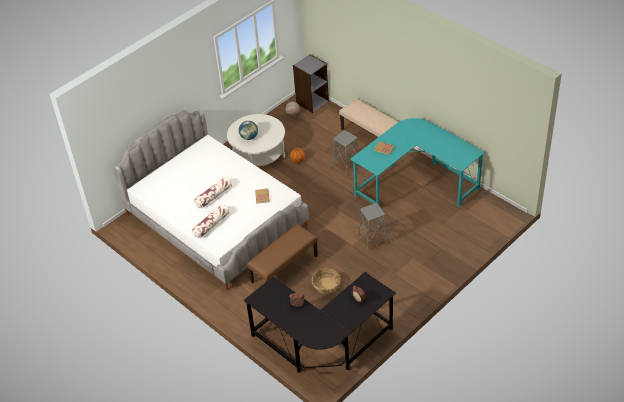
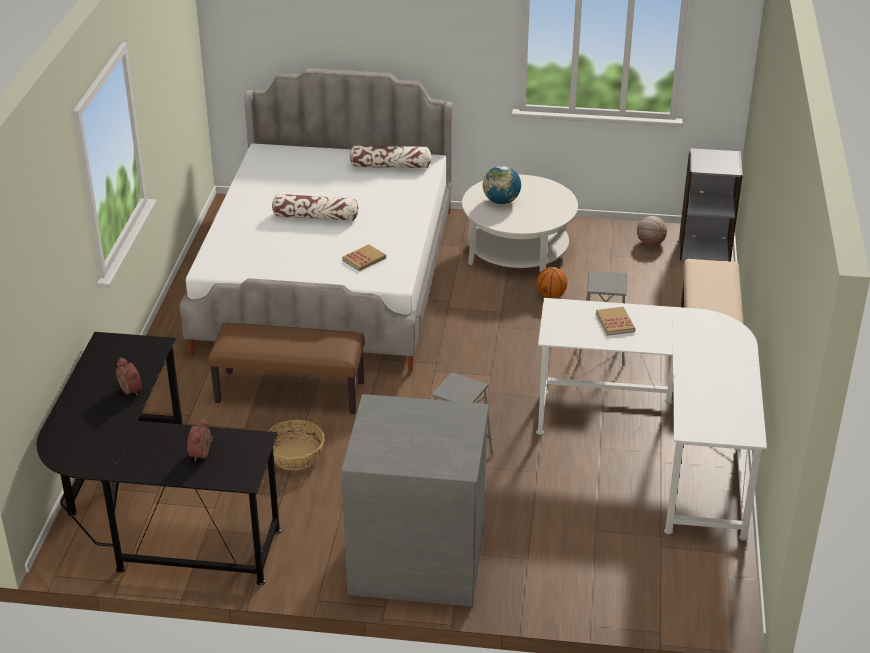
camera: 50 degrees right, 10 degrees down
(211, 225) = (250, 241): pillow -> pillow (390, 166)
(415, 182) = (660, 447): turquoise desk -> white desk
(416, 278) = (418, 558): none -> grey dresser

